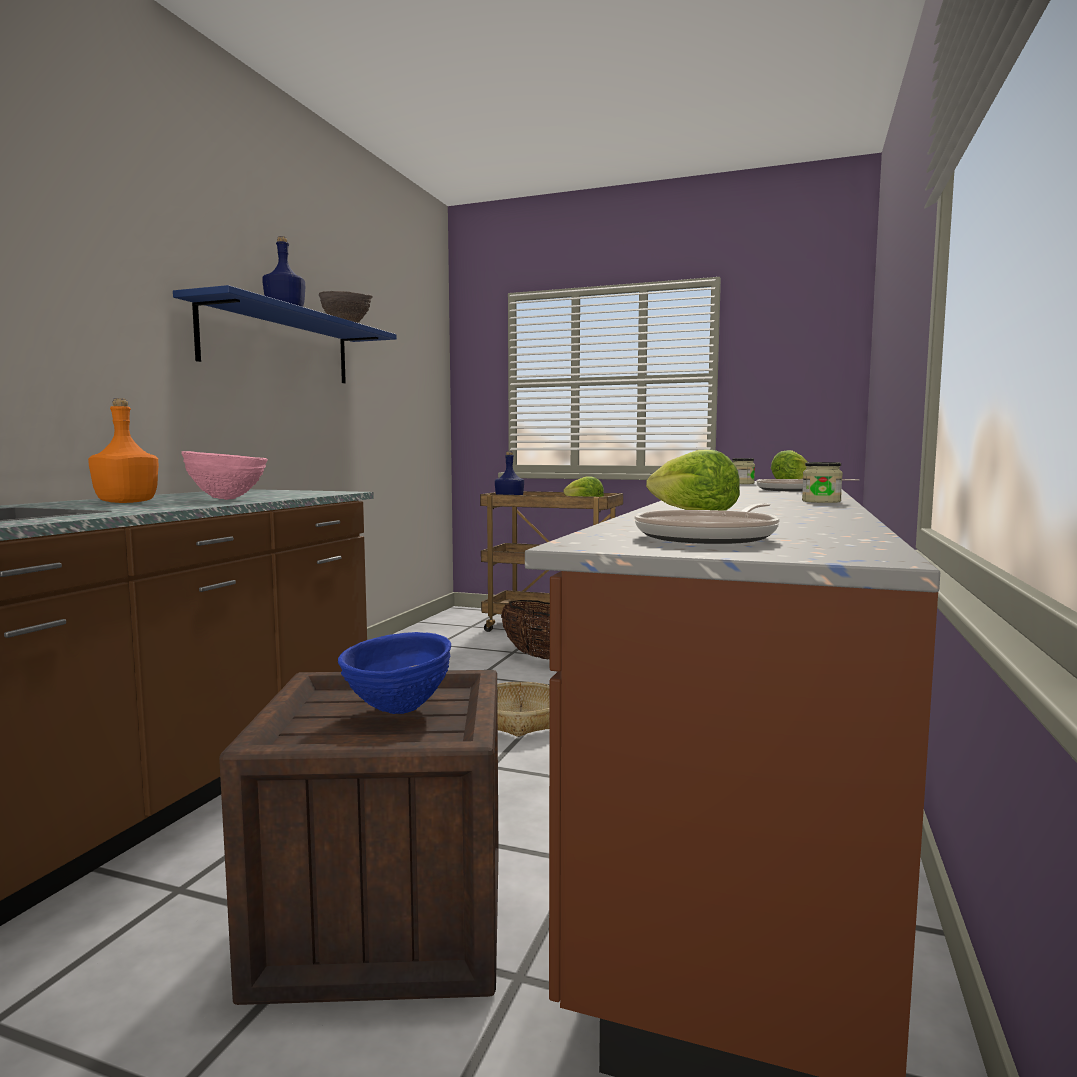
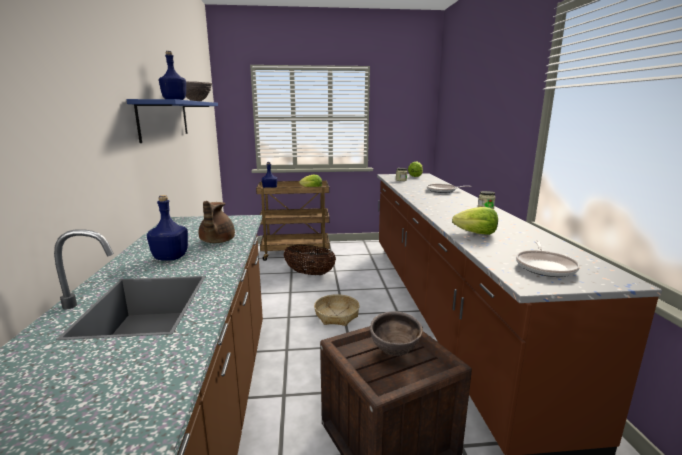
camera: 25 degrees left, 10 degrees up
(125, 502) = (170, 258): orange bottle -> blue bottle
(227, 499) = (216, 241): pink bowl -> brown teapot
(397, 710) = (394, 352): blue bowl -> brown bowl

